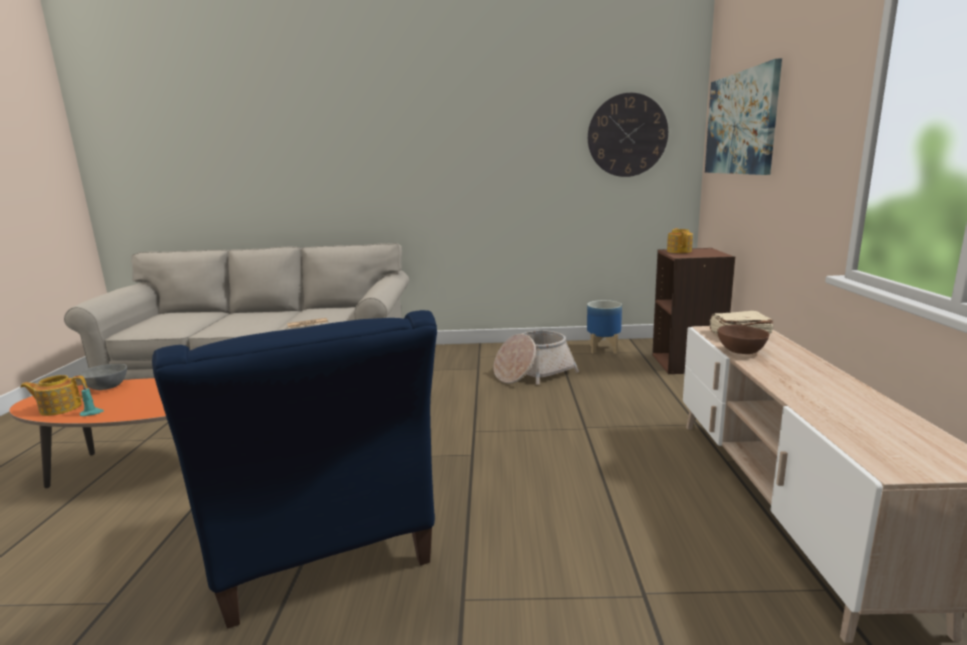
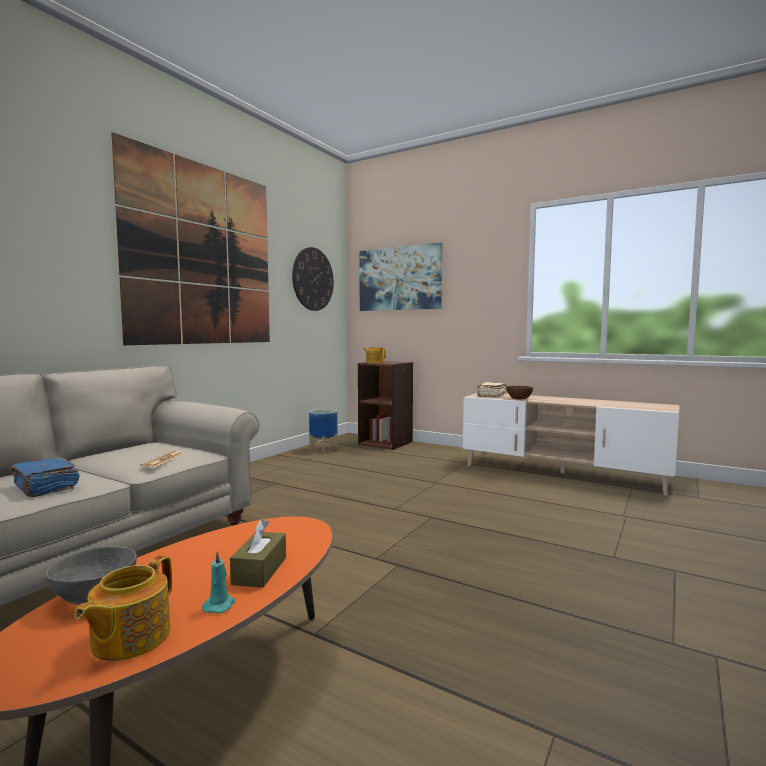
camera: 60 degrees left, 10 degrees down
(138, 407) = (260, 570): none -> brown tissue box
(242, 324) = (45, 487): none -> blue book
(324, 554) = (533, 594): blue armchair -> none
(459, 133) = (203, 255): none -> picture
(533, 373) = (324, 472): basket -> none

